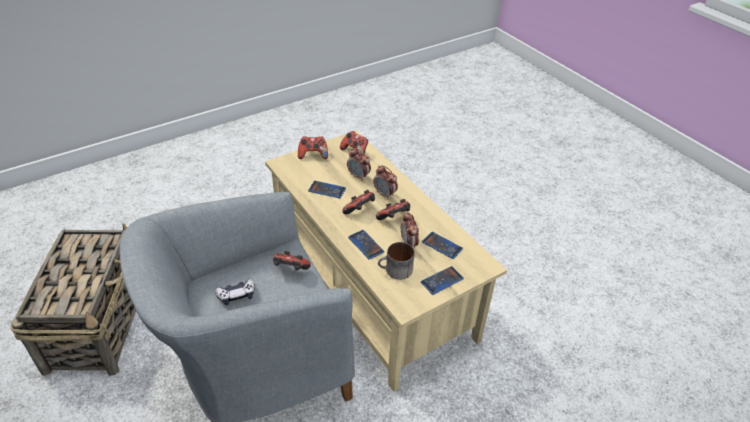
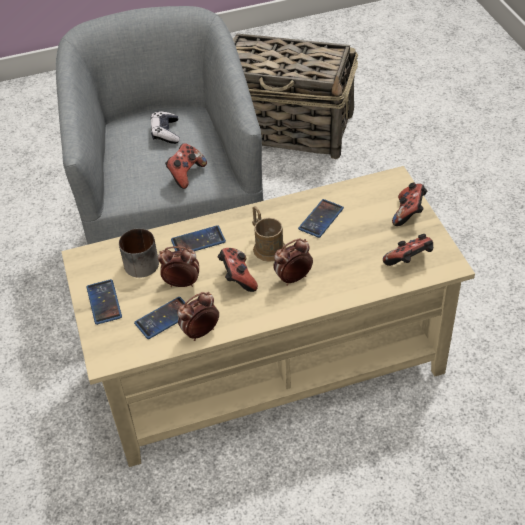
camera: 110 degrees right, 5 degrees up
(358, 176) = (344, 256): alarm clock -> alarm clock (200, 332)
(360, 210) = (266, 246): game controller -> brown mug

